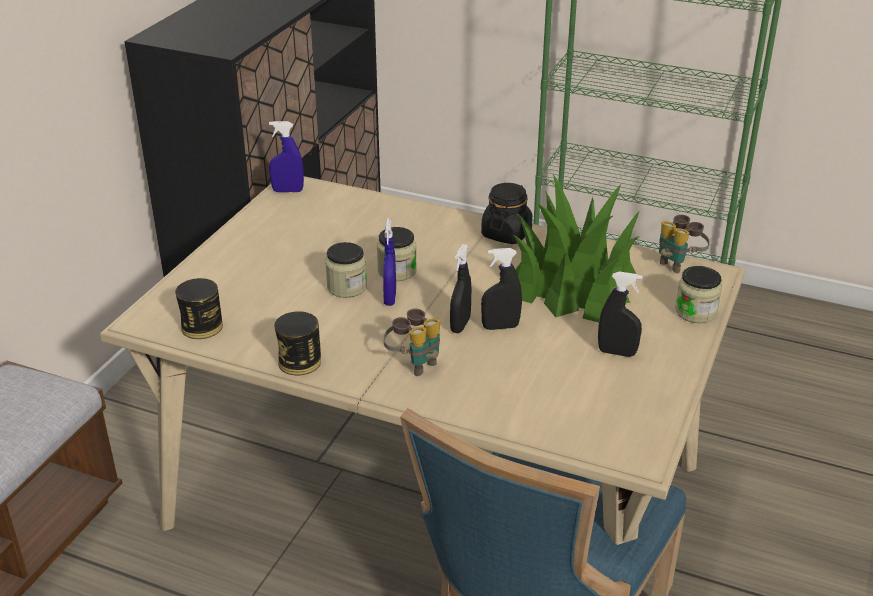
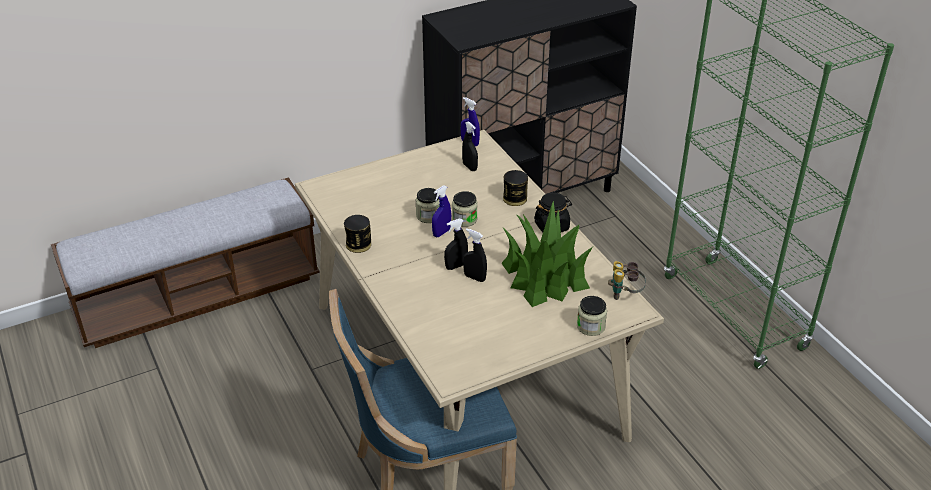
camera: 40 degrees right, 5 degrees up
(202, 327) = (338, 203): can -> can (515, 198)
(414, 363) = (408, 274): binoculars -> none
(617, 352) = (514, 324): black spray bottle -> black spray bottle (469, 167)

